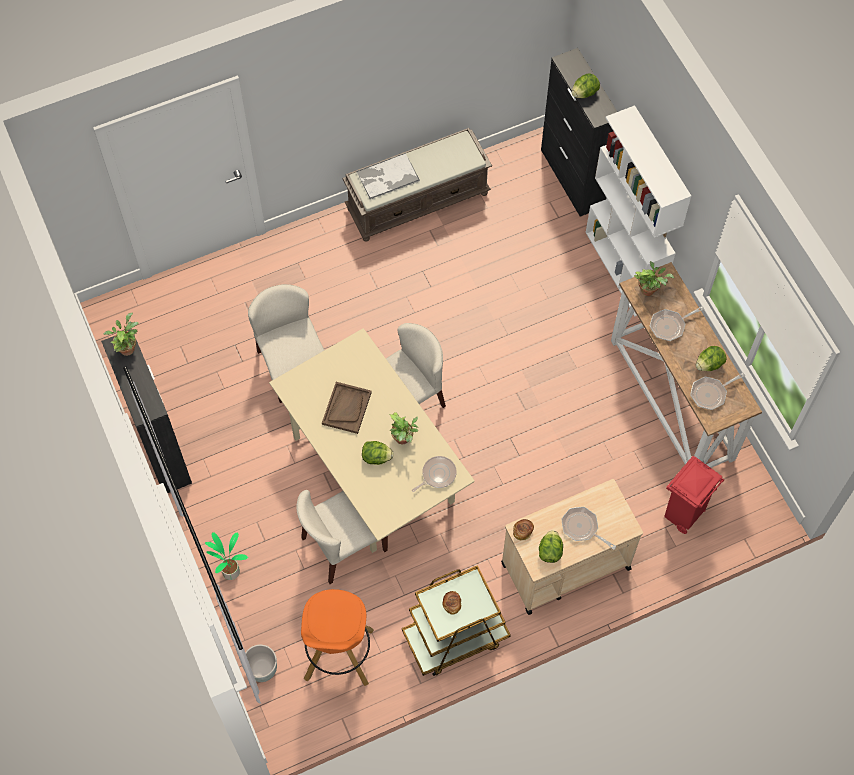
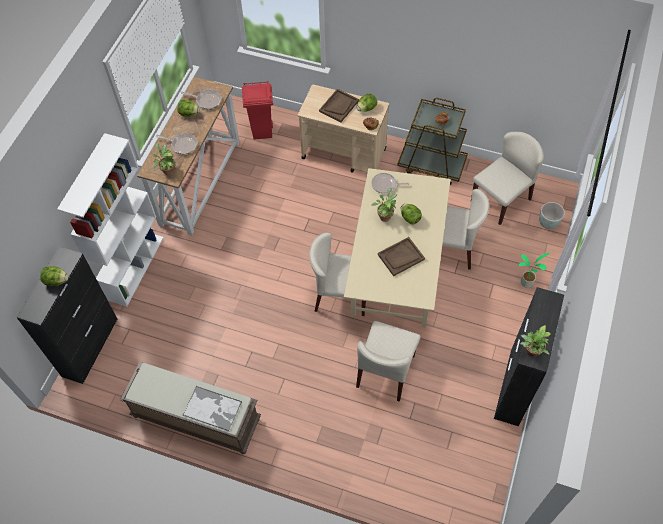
camera: 135 degrees left, 5 degrees down
(339, 656) = (501, 199): orange stool -> beige chair
(582, 528) = (339, 106): frying pan -> brown tray

